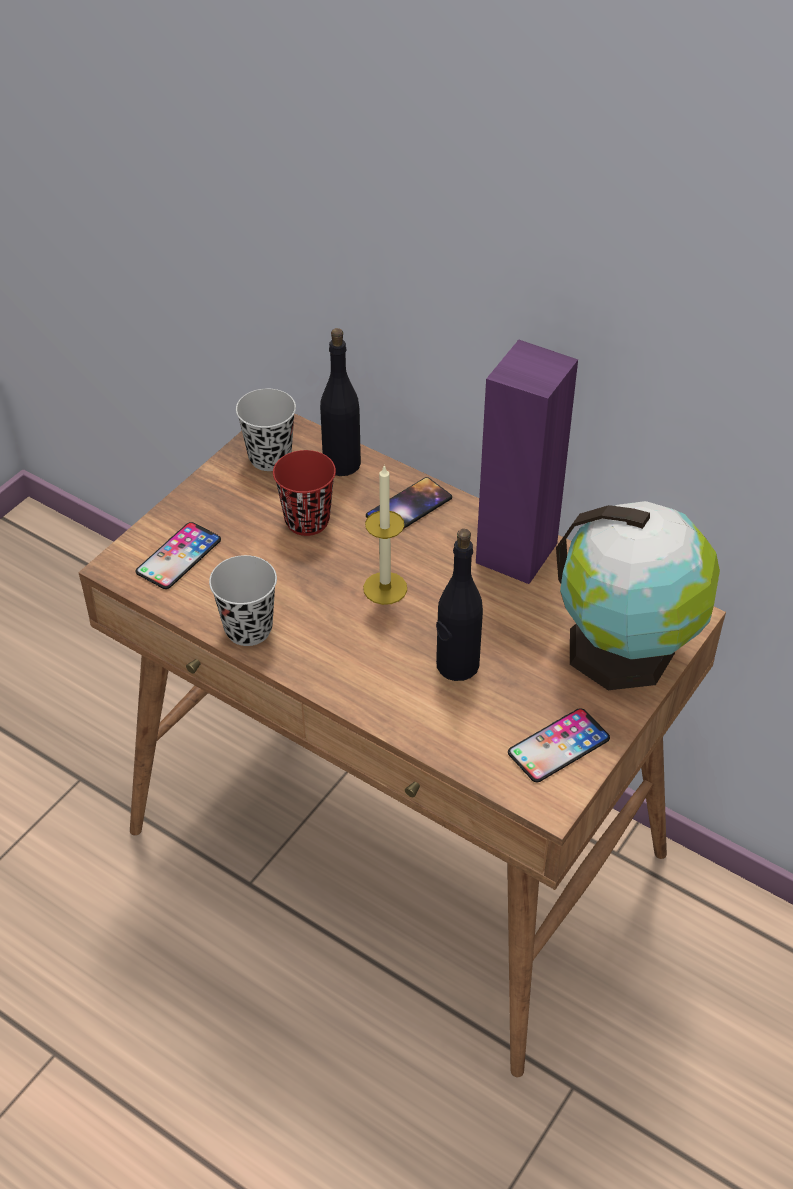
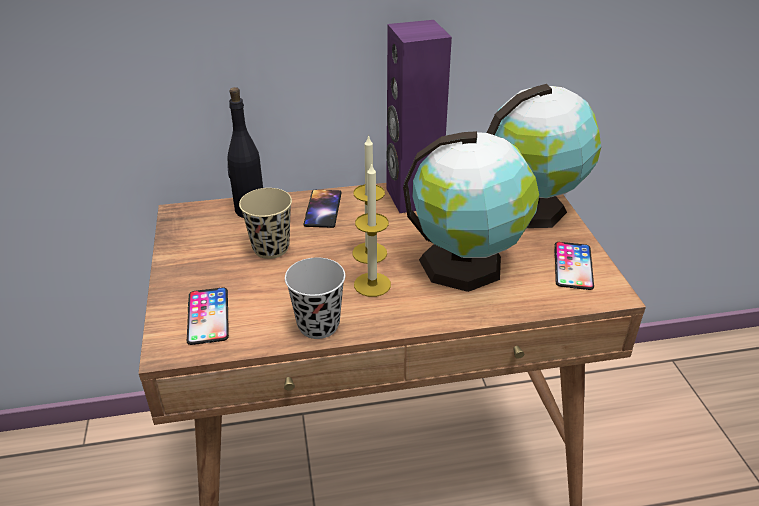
camera: 45 degrees left, 10 degrees down
(270, 457) = (197, 231): black cup -> none
(307, 521) = (271, 248): red cup -> beige cup
(342, 623) = (372, 284): none -> candle
(457, 665) = (466, 264): black bottle -> globe

